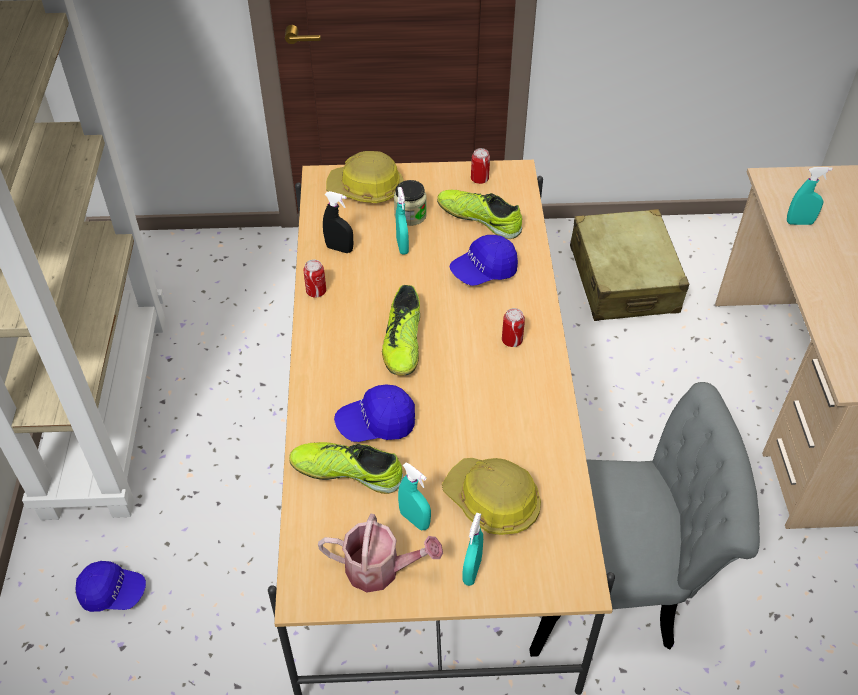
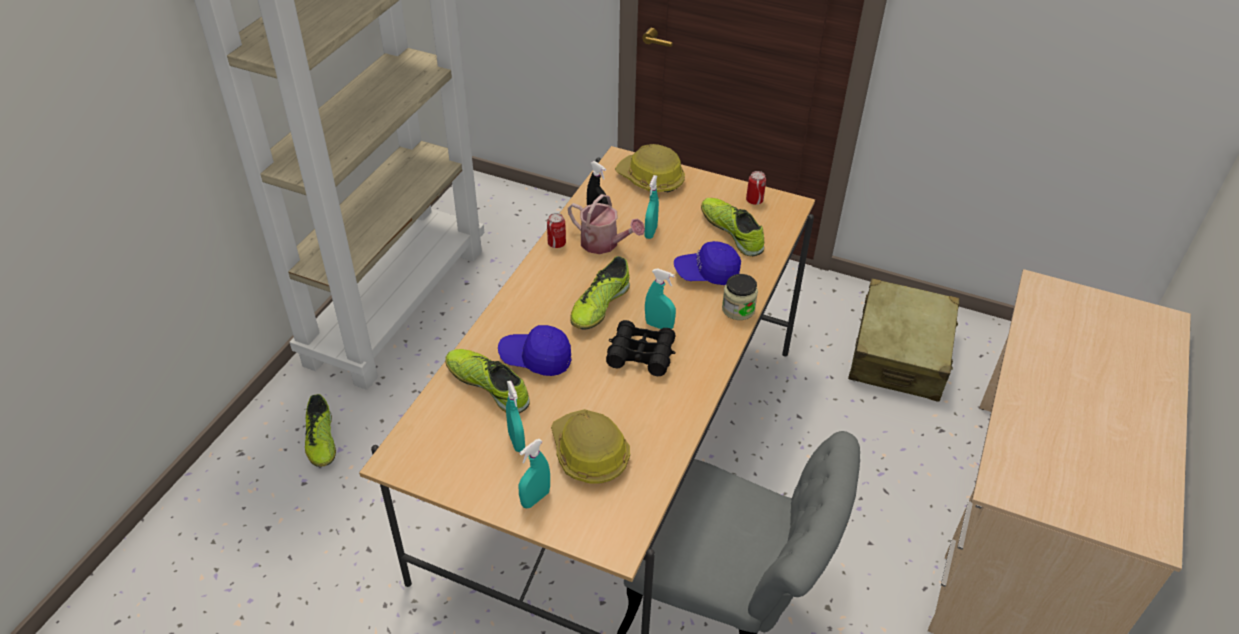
camera: 25 degrees right, 5 degrees down
(113, 592) = (321, 440): blue cap -> shoe
(380, 569) = (464, 467): watering can -> watering can (604, 244)
(410, 215) = (674, 210): jar -> jar (738, 309)
(475, 378) = (641, 354): none -> black binoculars
(512, 340) = (693, 336): can -> none
(799, 222) = (1044, 332): turquoise spray bottle -> turquoise spray bottle (659, 326)

